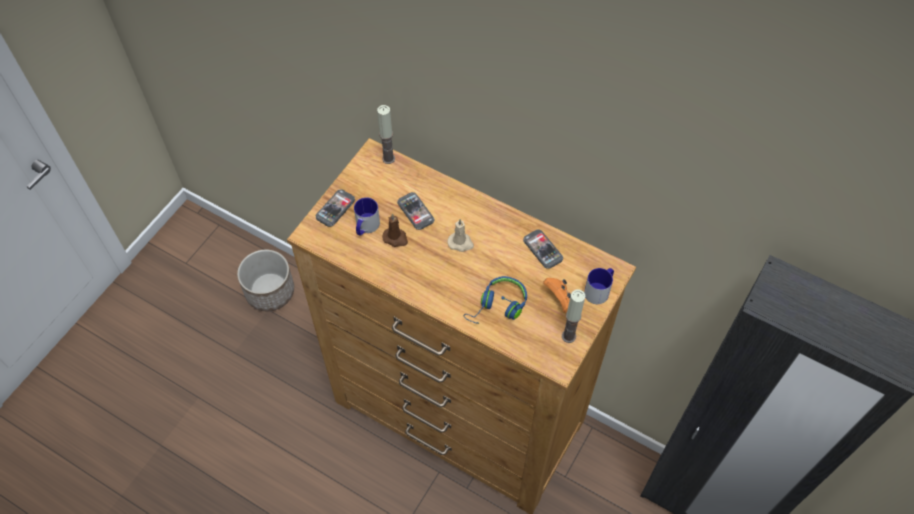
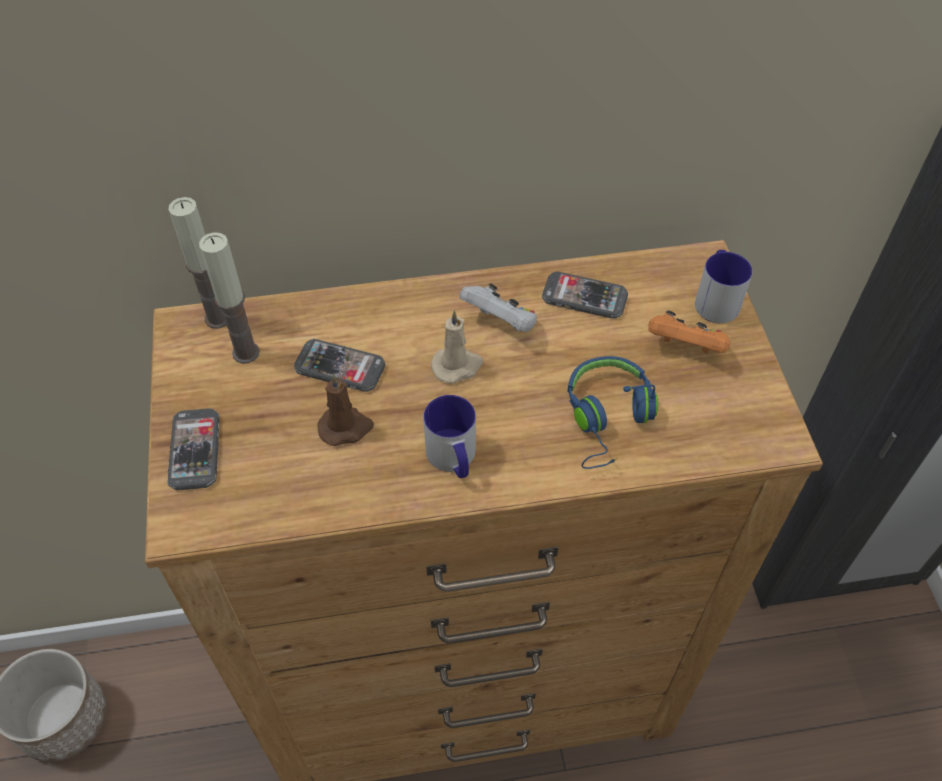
camera: 40 degrees left, 5 degrees down
(366, 227) = (278, 444): mug -> mug (453, 459)
(496, 237) = (501, 323): none -> white game controller
(568, 336) = (747, 388): candle -> candle (246, 353)

